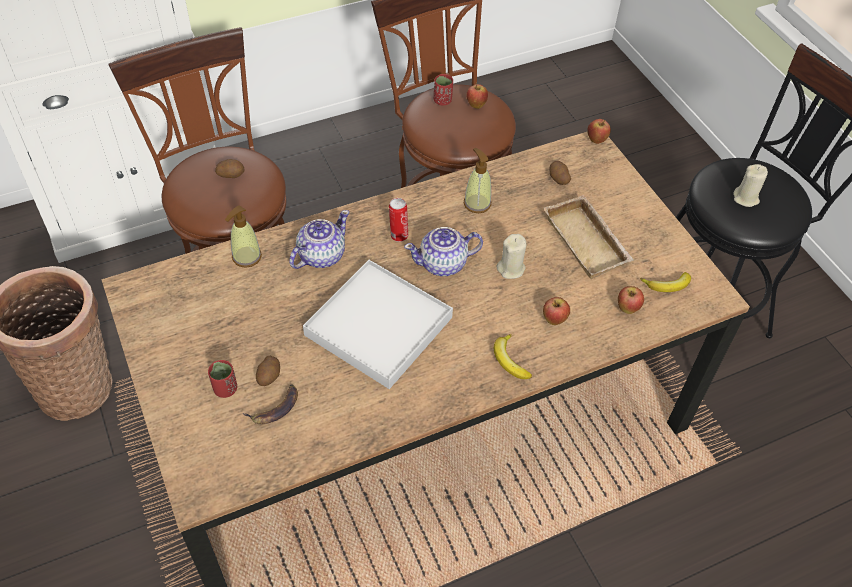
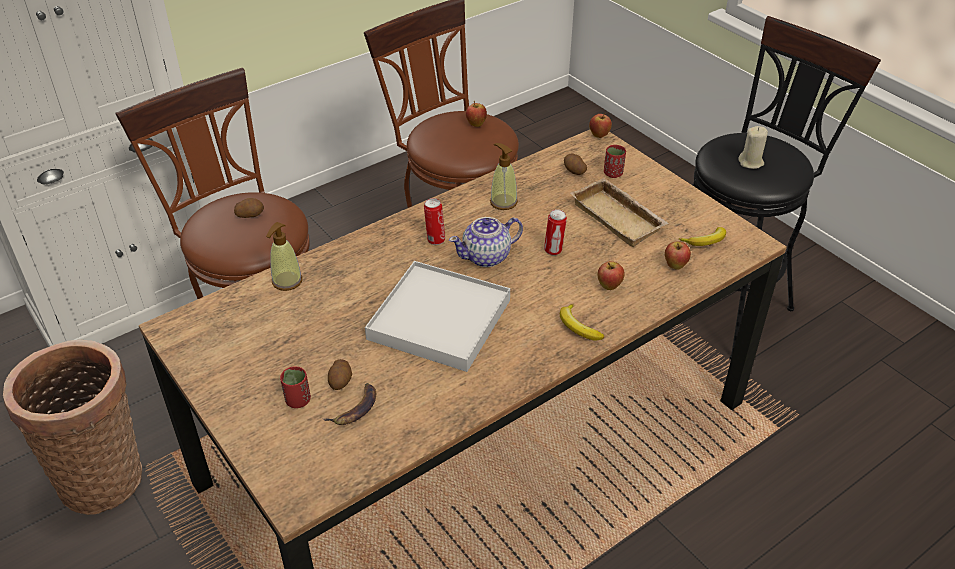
camera: 10 degrees left, 10 degrees down
(320, 255) = (362, 268): teapot -> none
(442, 101) = (442, 125): red cup -> red cup (613, 173)
(511, 269) = (554, 250): beige candle -> can

